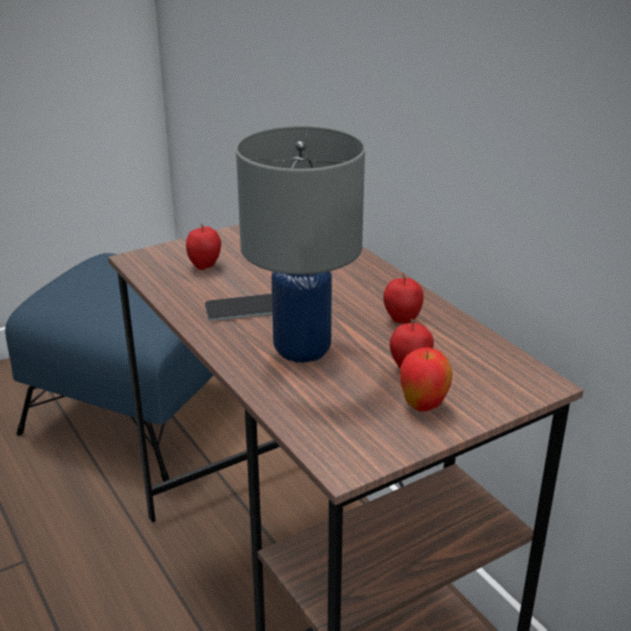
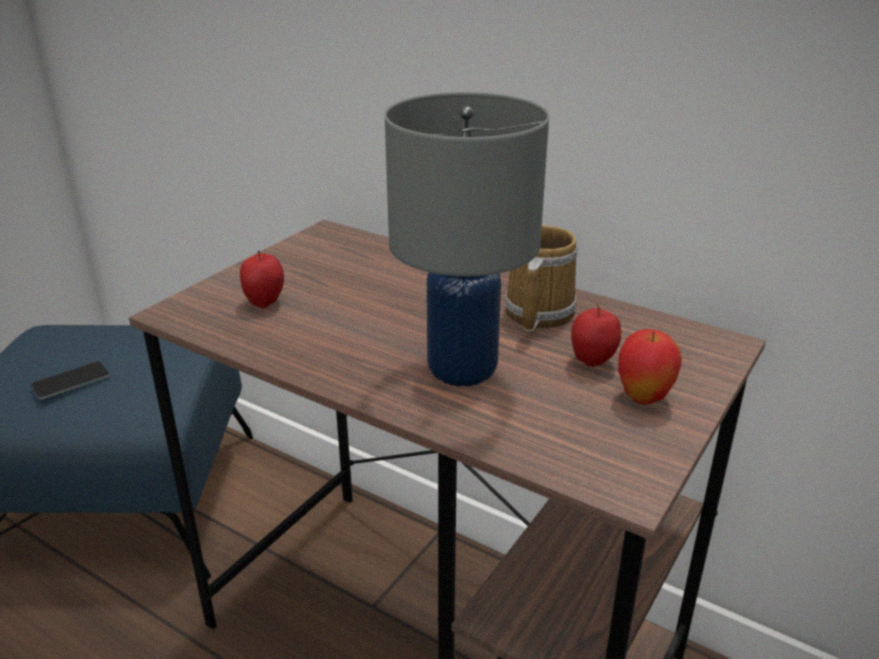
camera: 25 degrees left, 0 degrees up
(245, 308) = (355, 339): phone -> phone (71, 381)
(402, 320) = (536, 313): apple -> mug

